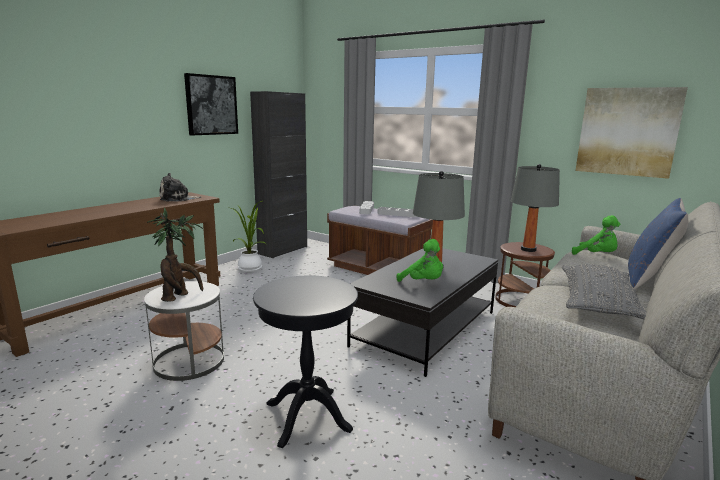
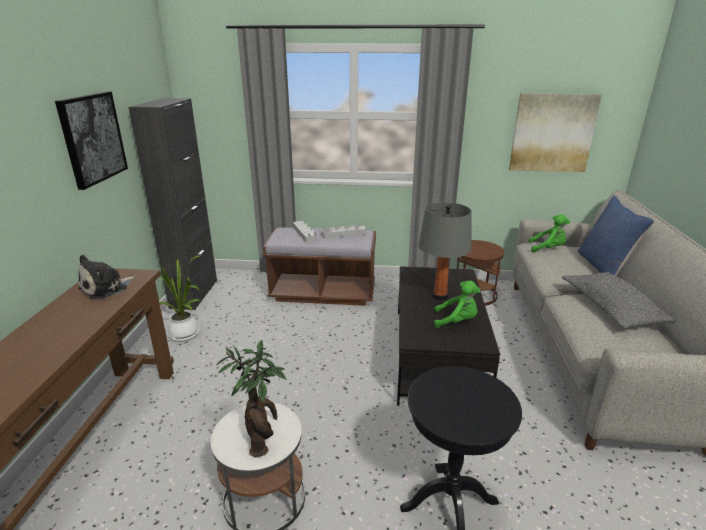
camera: 30 degrees left, 10 degrees up
(528, 249) = (482, 250): grey table lamp -> none

